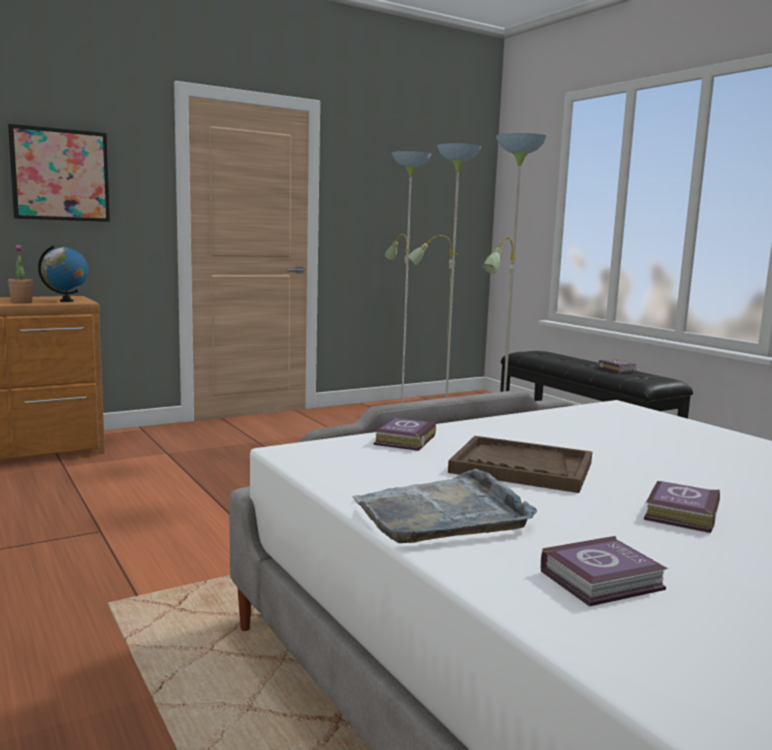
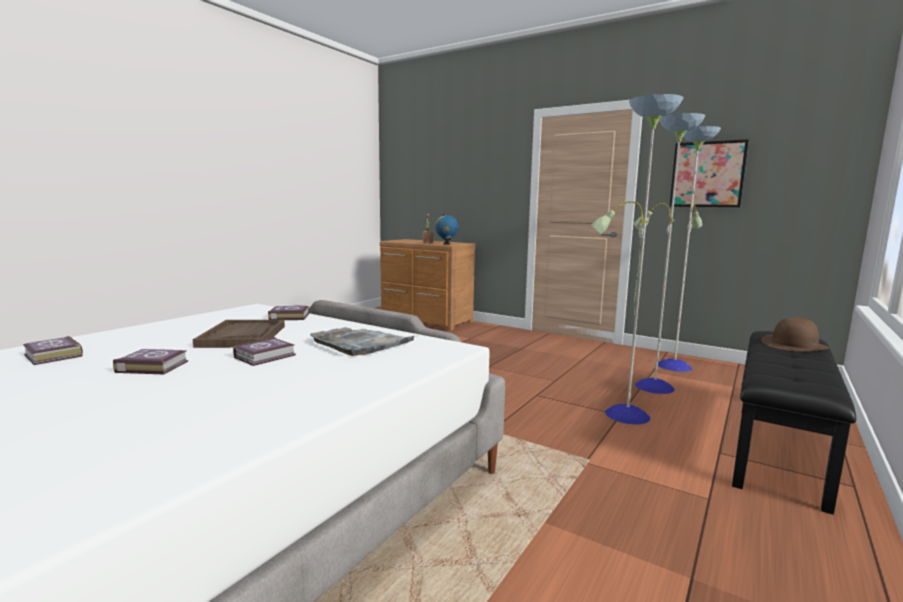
camera: 65 degrees right, 0 degrees up
(60, 175) = (471, 176): picture -> picture (707, 174)
(442, 513) = (156, 331): grey tray -> grey tray (361, 343)
(561, 358) = (794, 344): none -> brown hat
(617, 369) = (803, 367): book -> book (267, 356)

